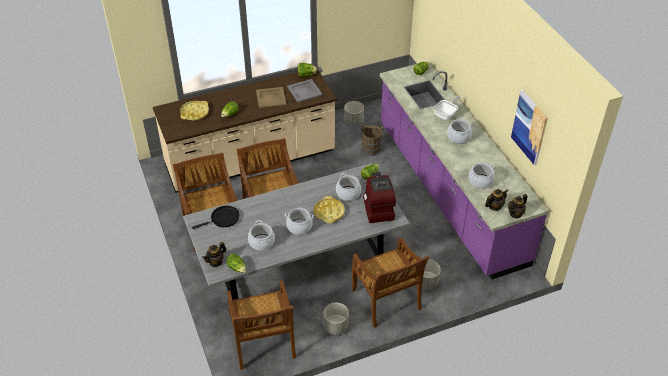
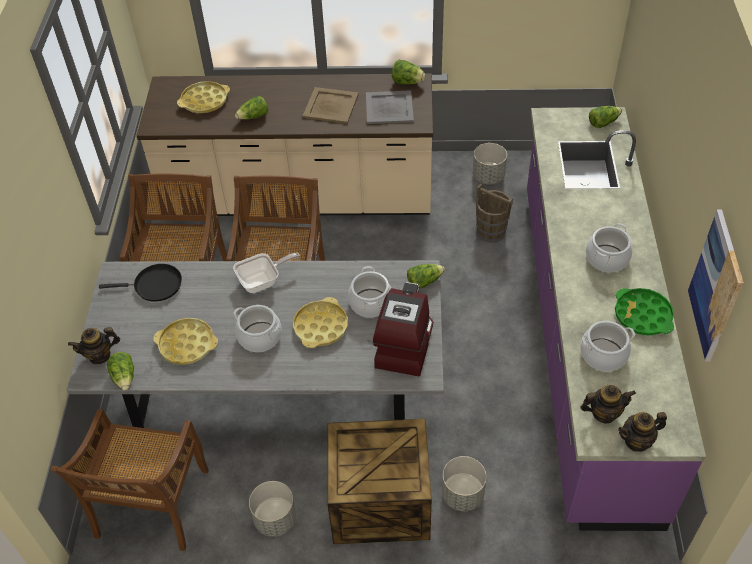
camera: 25 degrees right, 5 degrees up
(262, 242) = (187, 344): cooking pot -> yellow tray
(386, 300) = (379, 503): brown chair -> crate
(446, 114) = (606, 210): frying pan -> frying pan (263, 281)
(489, 158) = (642, 315): none -> green tray

